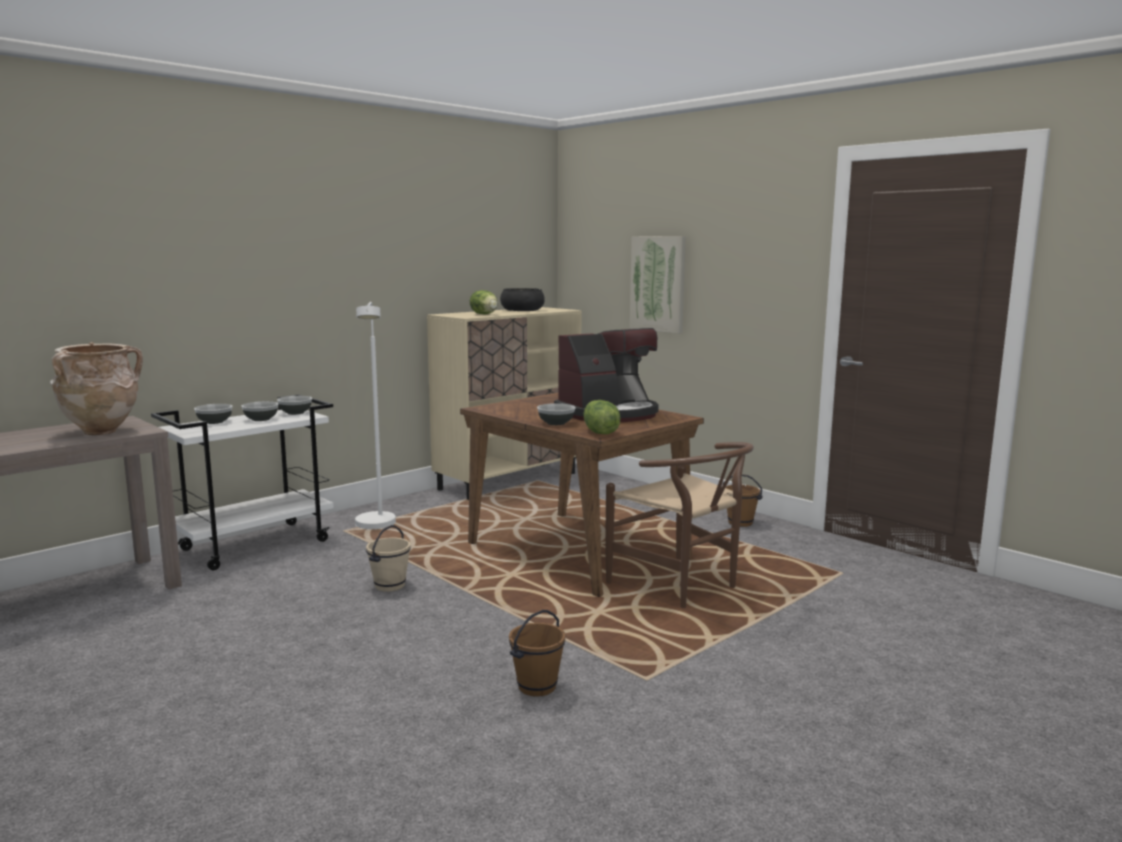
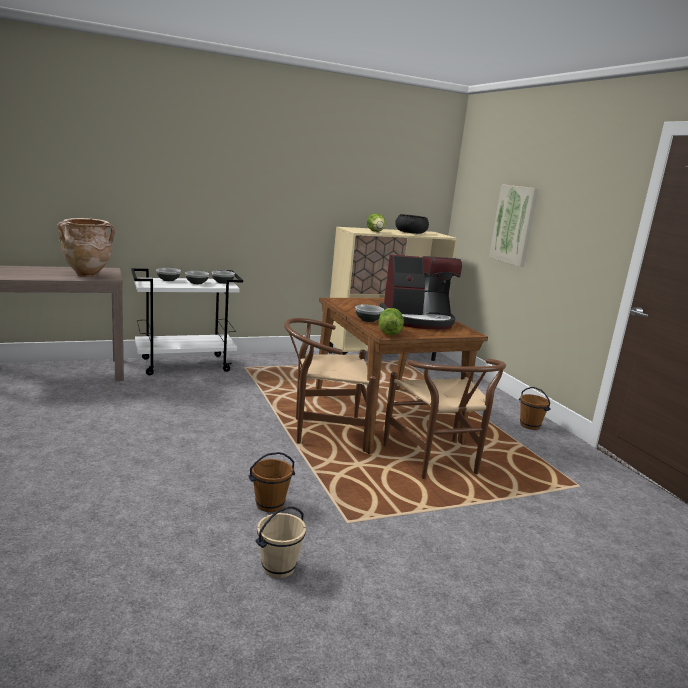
camera: 20 degrees right, 5 degrees up
(376, 527) = (266, 370): white floor lamp -> none
(390, 586) = (240, 411): beige bucket -> beige bucket (279, 568)
(520, 586) = (322, 432): none -> brown chair

